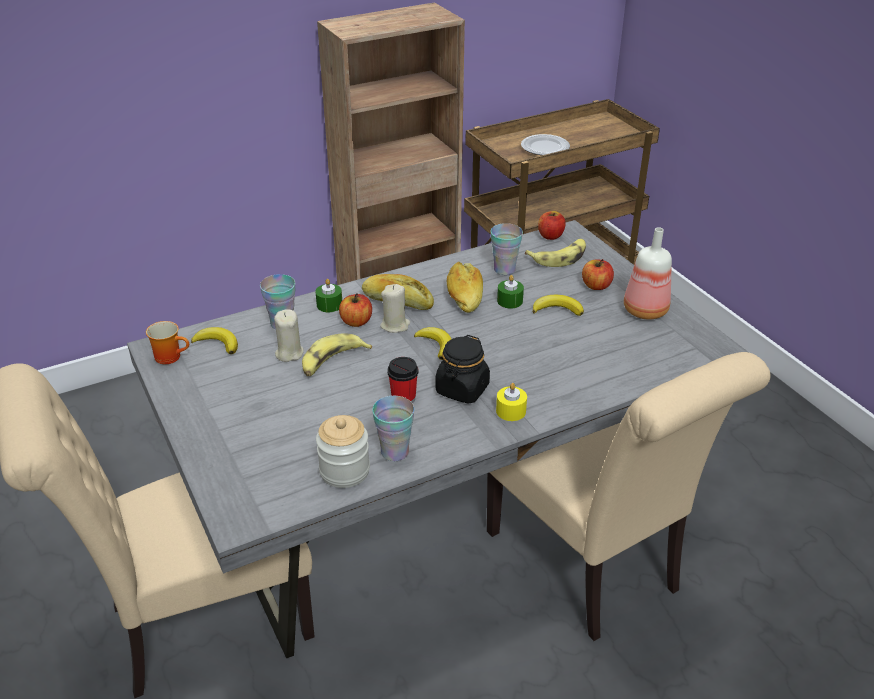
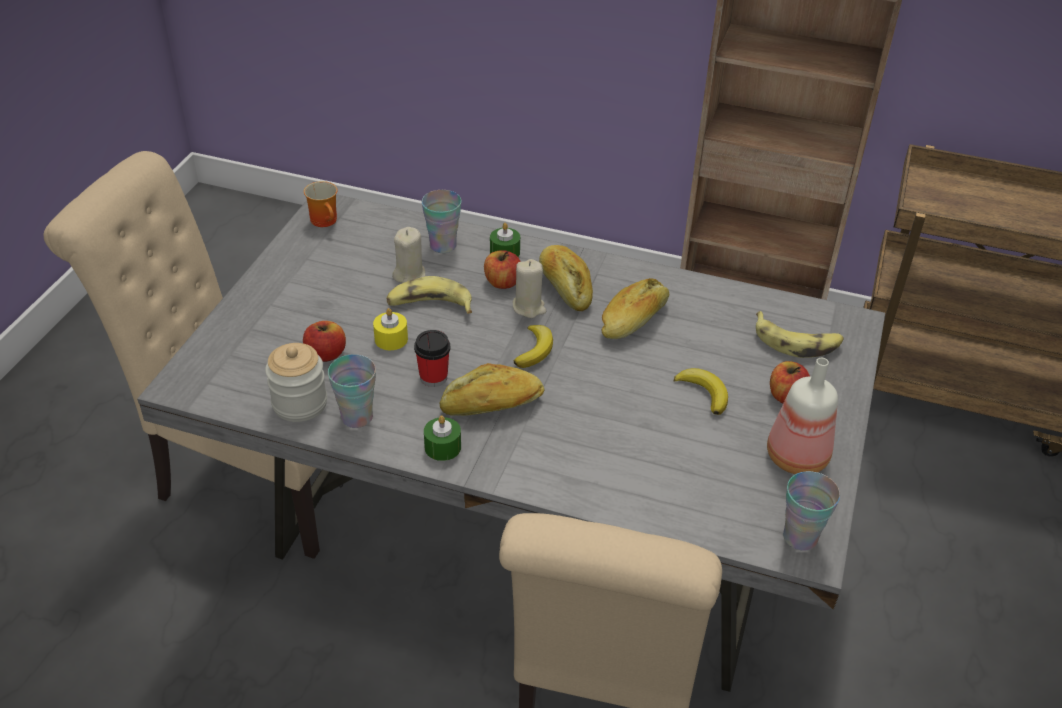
camera: 45 degrees right, 5 degrees up
(218, 343) = (372, 231): banana -> none
(462, 389) = (492, 405): black jar -> bread
(504, 269) = (717, 319): cup -> cup (800, 537)
(510, 301) = (670, 353): green candle -> green candle (442, 447)
(511, 411) = (501, 455): yellow candle -> yellow candle (391, 339)
(544, 148) = (992, 212): plate -> none
(550, 236) = (825, 313): apple -> apple (326, 354)

